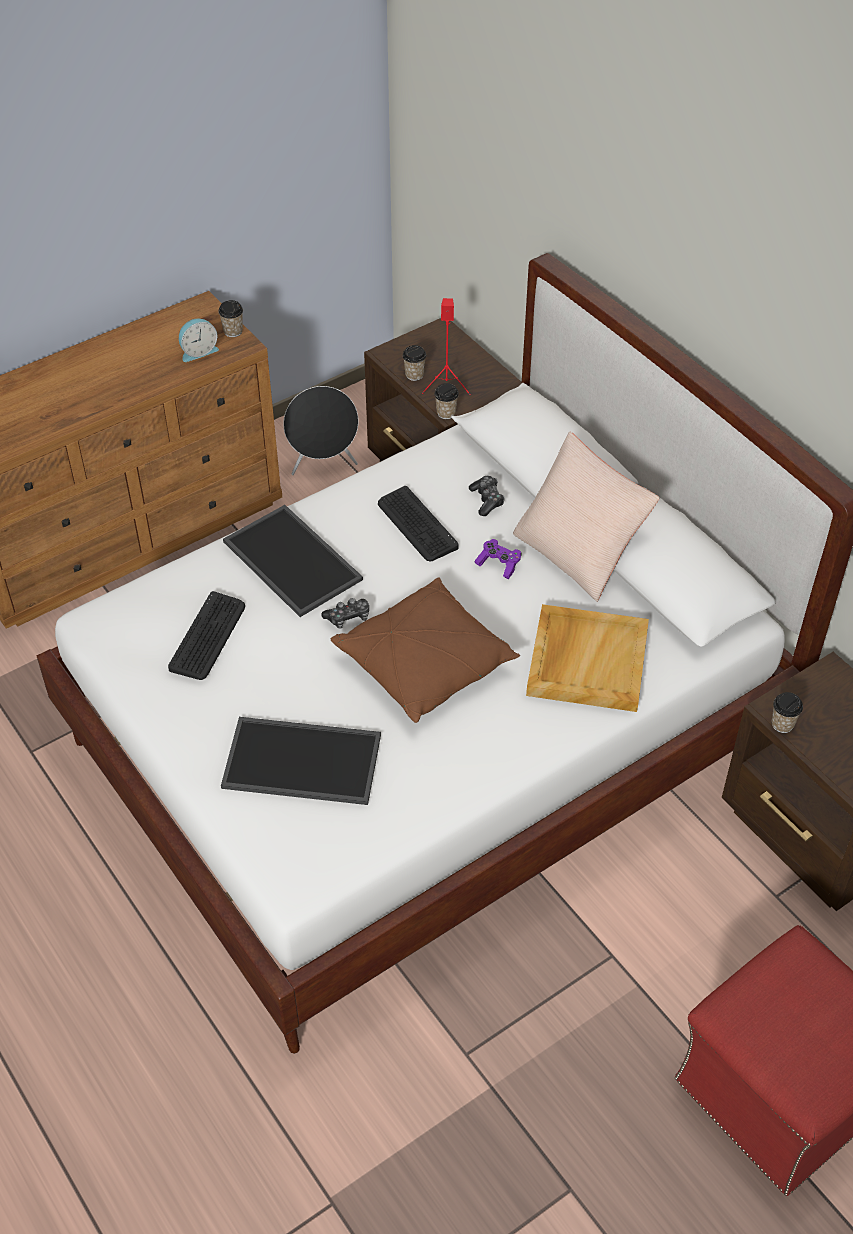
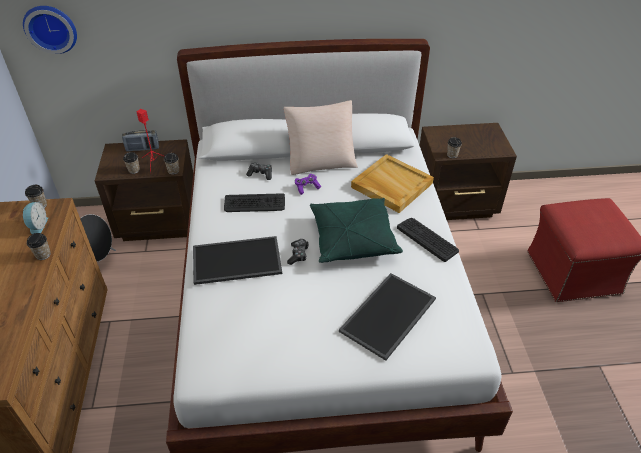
camera: 60 degrees left, 5 degrees down
(158, 384) = (43, 255): none -> cup
(208, 637) = (264, 320): keyboard -> keyboard (427, 239)
(425, 664) = (352, 239): brown pillow -> green pillow
(436, 121) = (51, 28): none -> wall clock
(466, 357) = (142, 149): none -> radio

